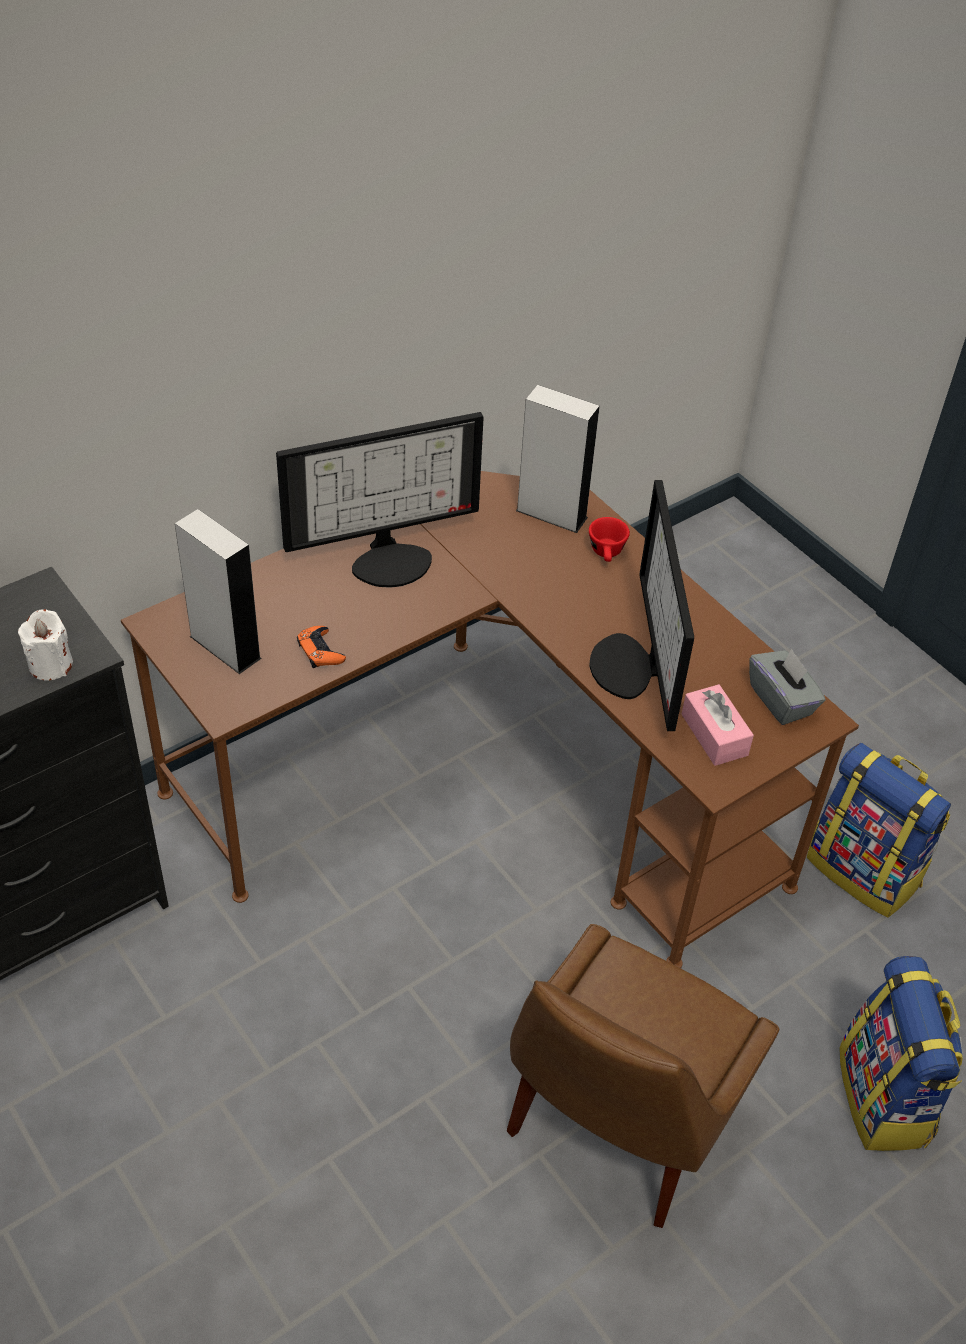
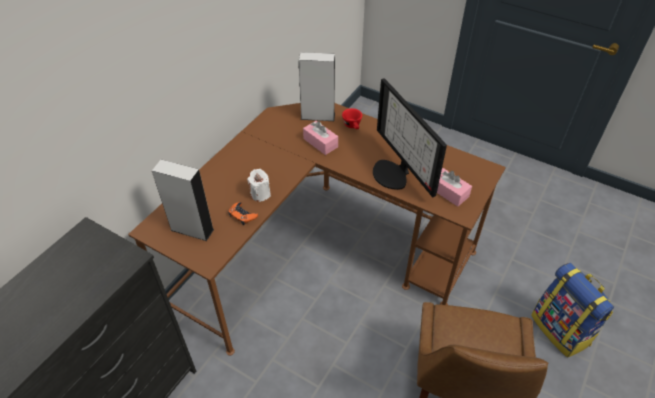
camera: 20 degrees left, 0 degrees up
(50, 665) = (111, 272): white candle -> white candle (260, 194)
(390, 559) = (253, 159): monitor -> none
(527, 566) = (320, 143): none -> pink tissue box
(781, 700) = (467, 167): grey tissue box -> none
(864, 871) = (497, 234): backpack -> none

